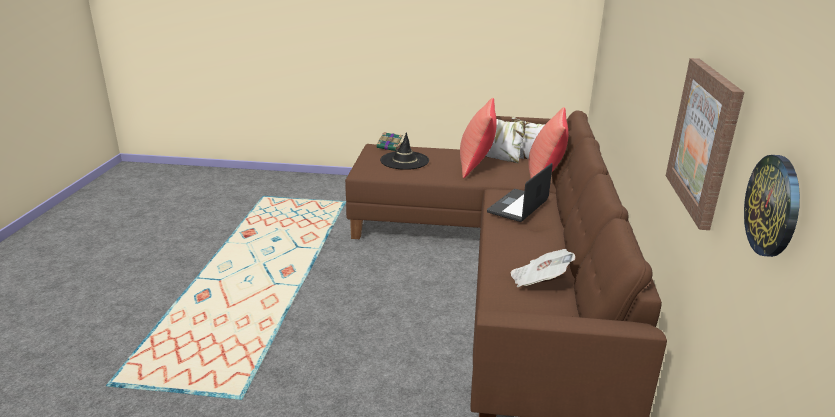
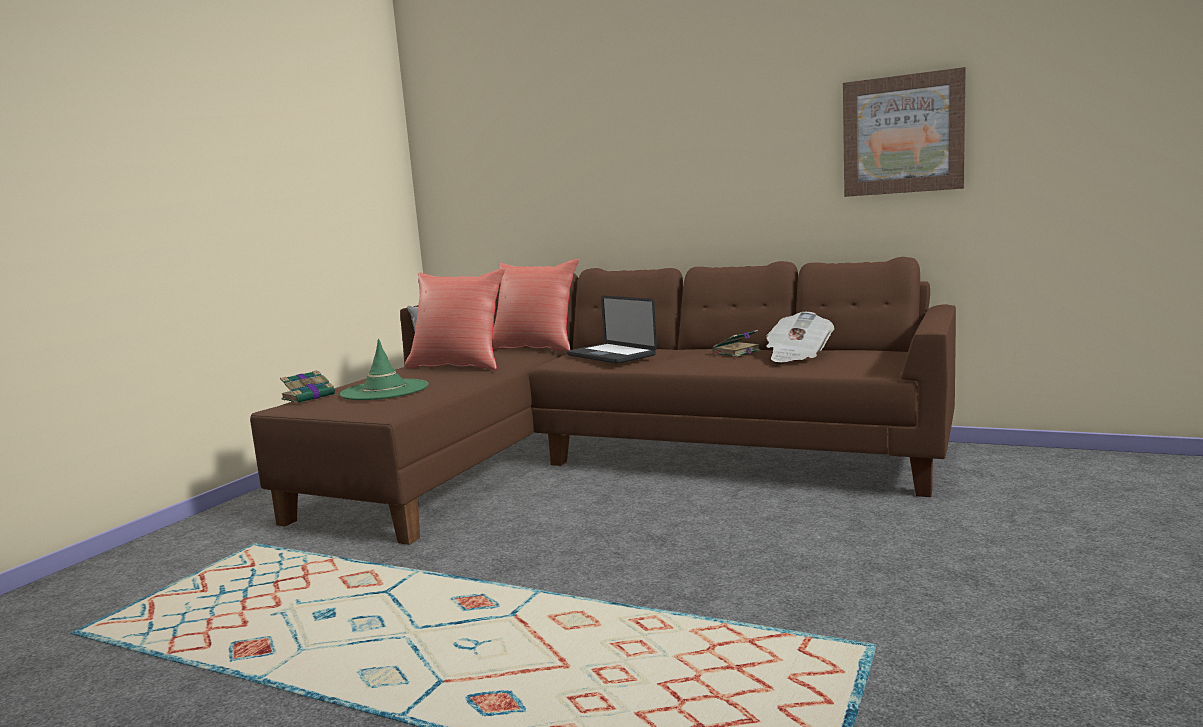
camera: 70 degrees left, 15 degrees down
(404, 161) = (384, 390): black hat -> green hat
(540, 252) = (735, 352): none -> book
(773, 205) = (1068, 111): wall clock -> none

